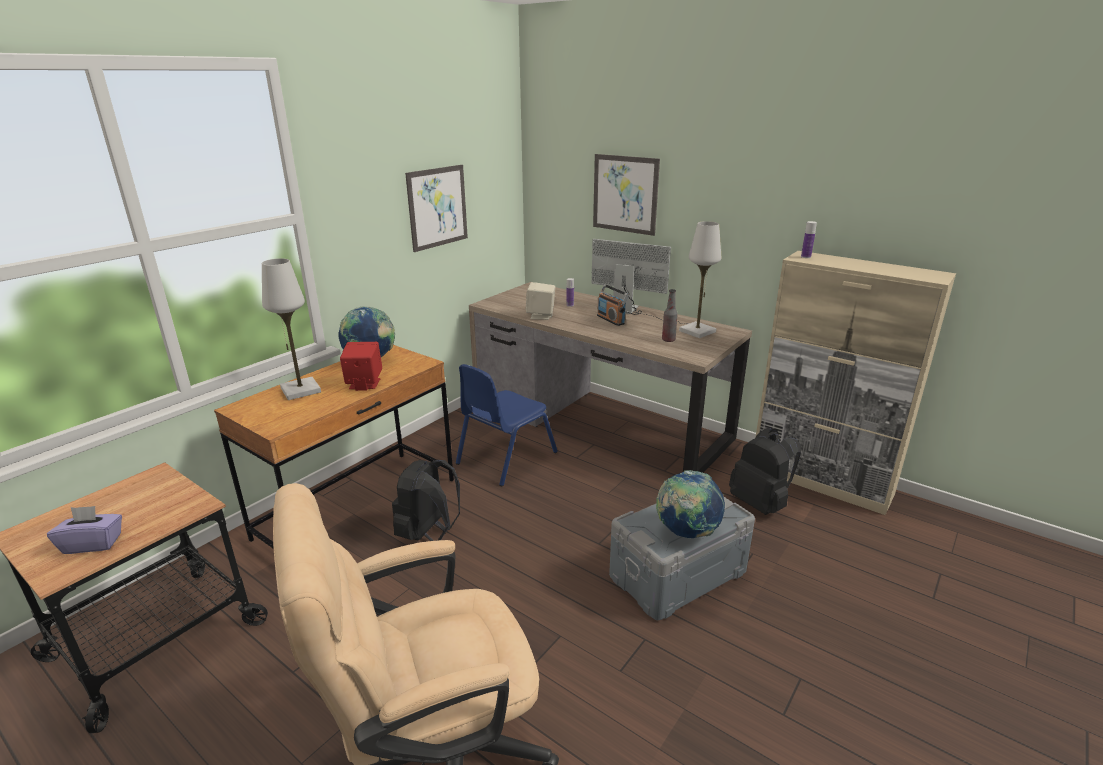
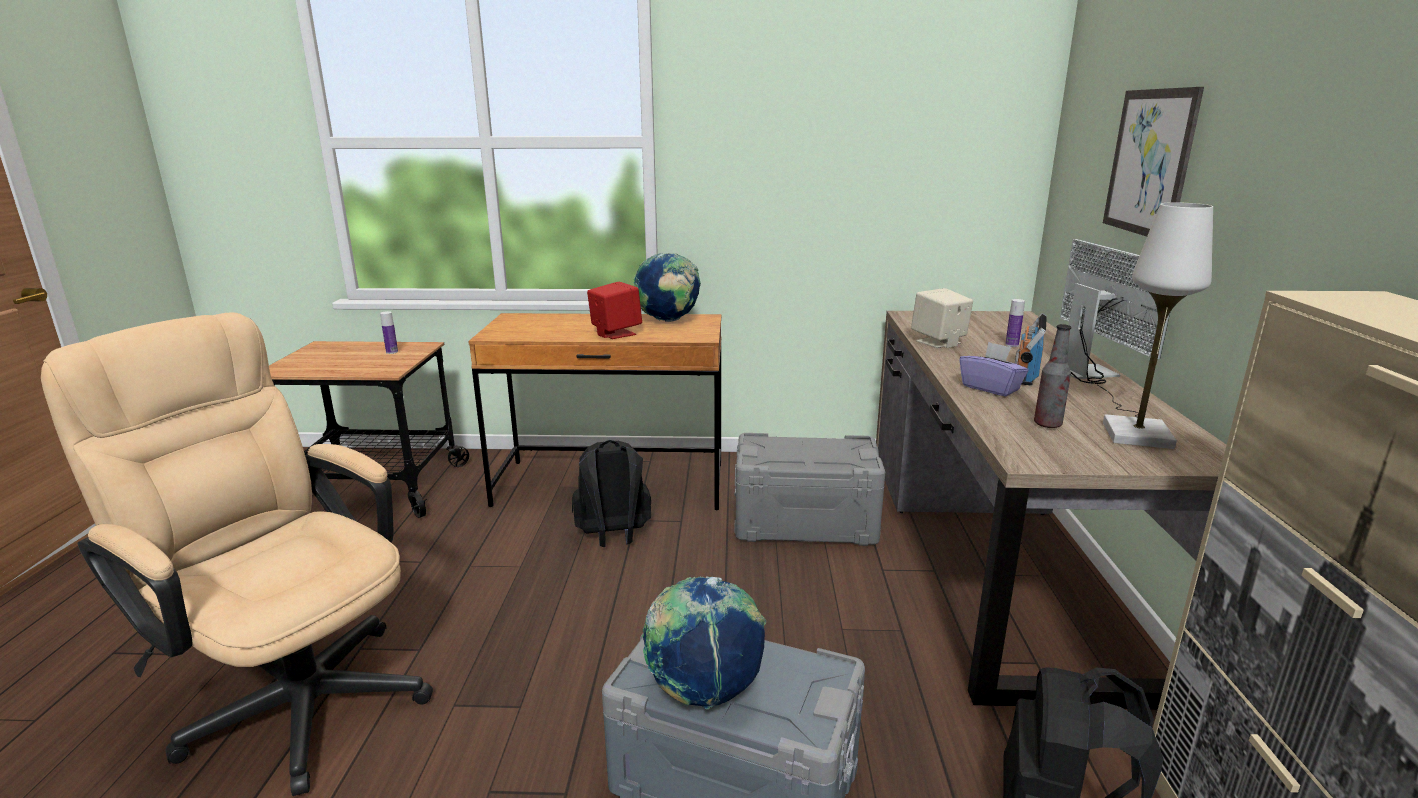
camera: 55 degrees right, 5 degrees down
(93, 543) = (318, 364): purple tissue box -> purple tissue box (990, 388)
(300, 390) = (570, 321): white table lamp -> none
(437, 207) = (861, 162): picture -> none
(505, 458) = (804, 521): blue chair -> grey storage box
(805, 257) = (1353, 298): bottle -> bottle (392, 352)

